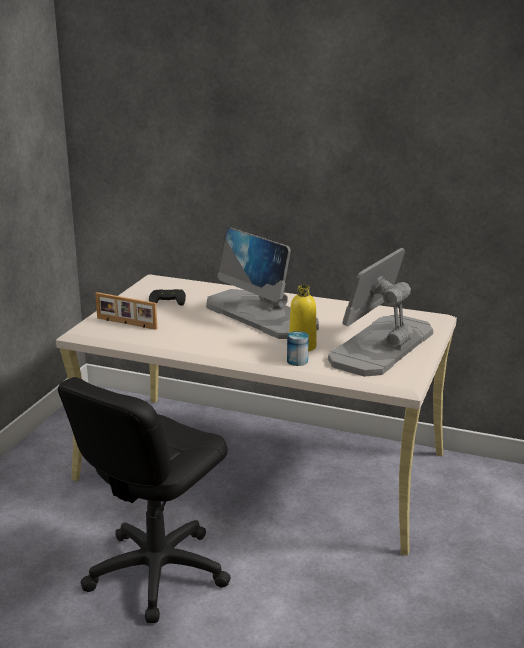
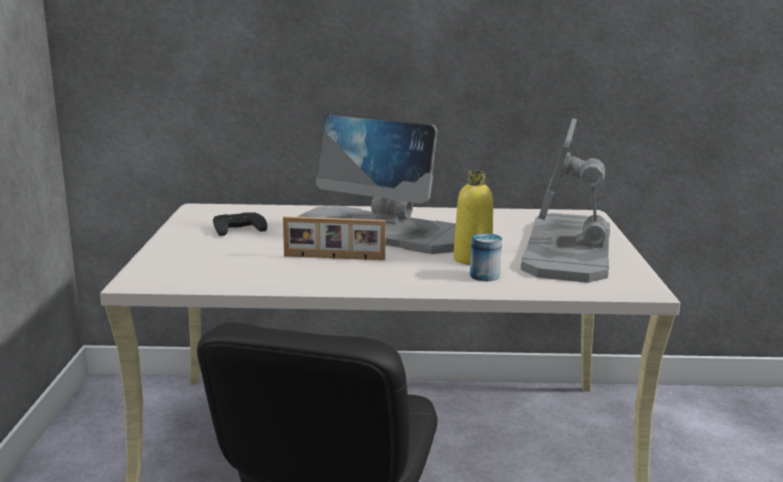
camera: 20 degrees left, 5 degrees down
(126, 323) = (201, 259): picture frame -> picture frame (334, 258)

